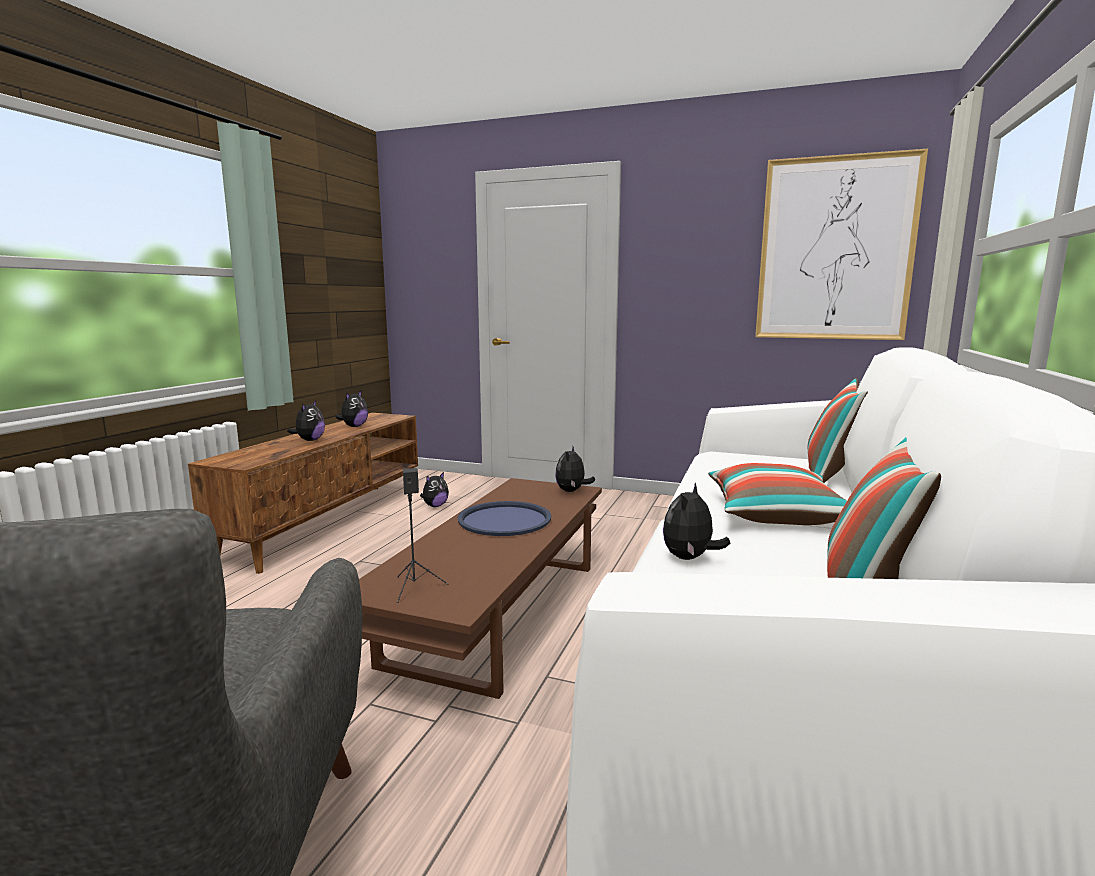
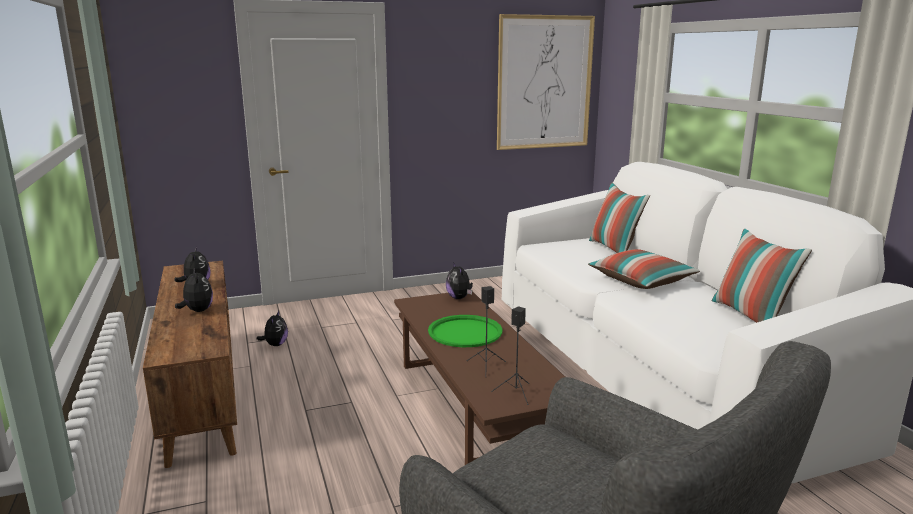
camera: 40 degrees left, 5 degrees up
(449, 554) = (486, 366): none -> black speaker
(504, 520) = (465, 332): blue tray -> green tray
(690, 558) = (658, 319): plush toy -> none

